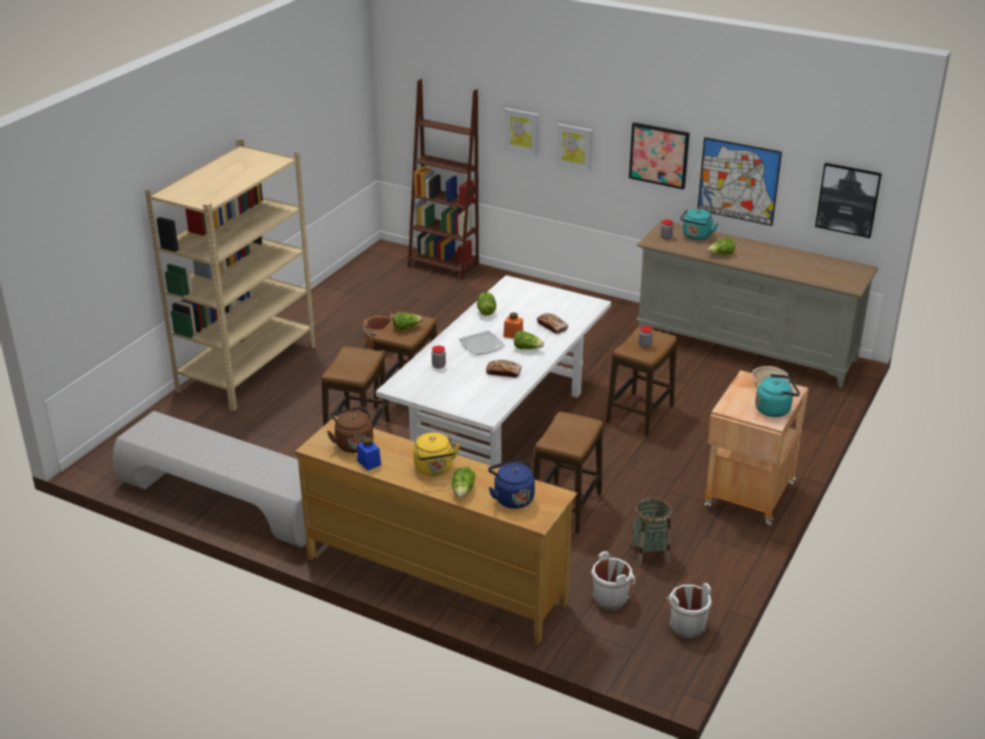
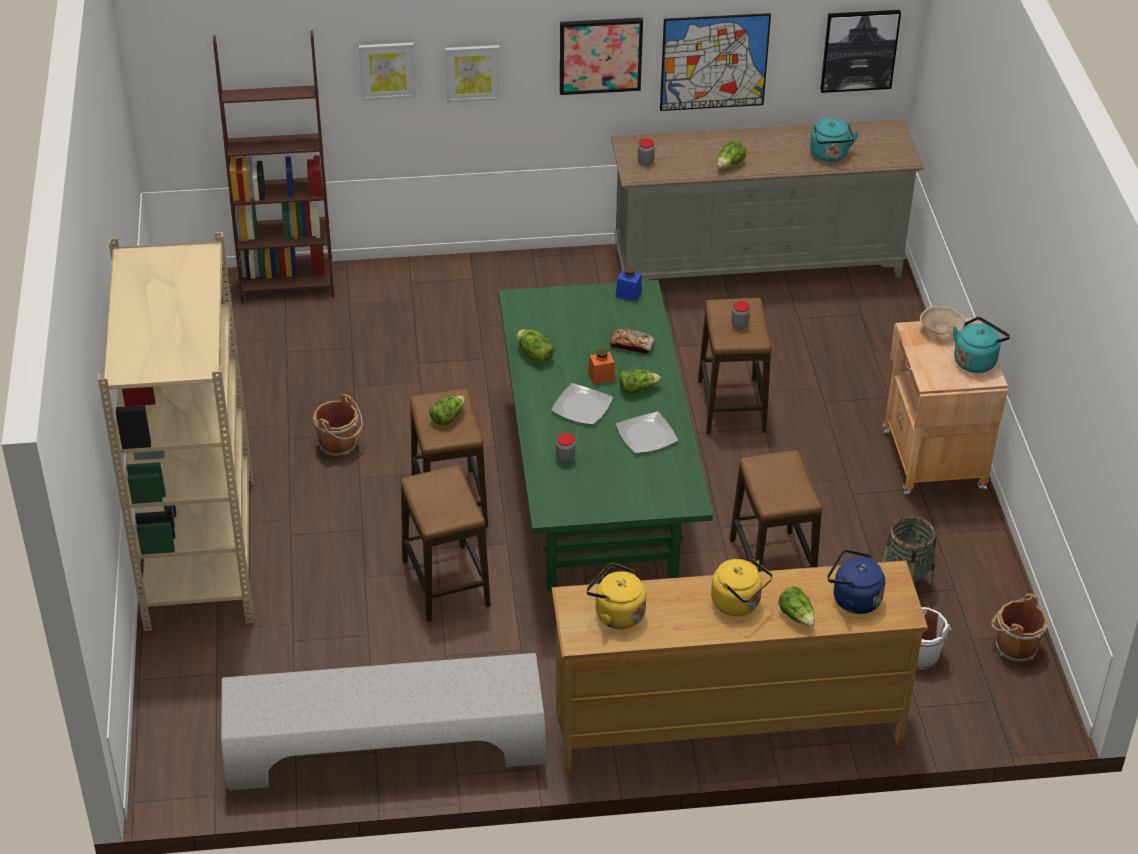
camera: 35 degrees left, 10 degrees up
(353, 443) = (616, 614): brown kettle -> yellow kettle
(369, 463) = (662, 630): blue jar -> blue jar (628, 294)
(499, 425) = (596, 493): white dining table -> green dining table
(503, 372) = (646, 435): bread -> plate
(686, 625) = (1014, 647): white bucket -> brown bucket
(696, 236) = (677, 147): turquoise kettle -> turquoise kettle (830, 155)

